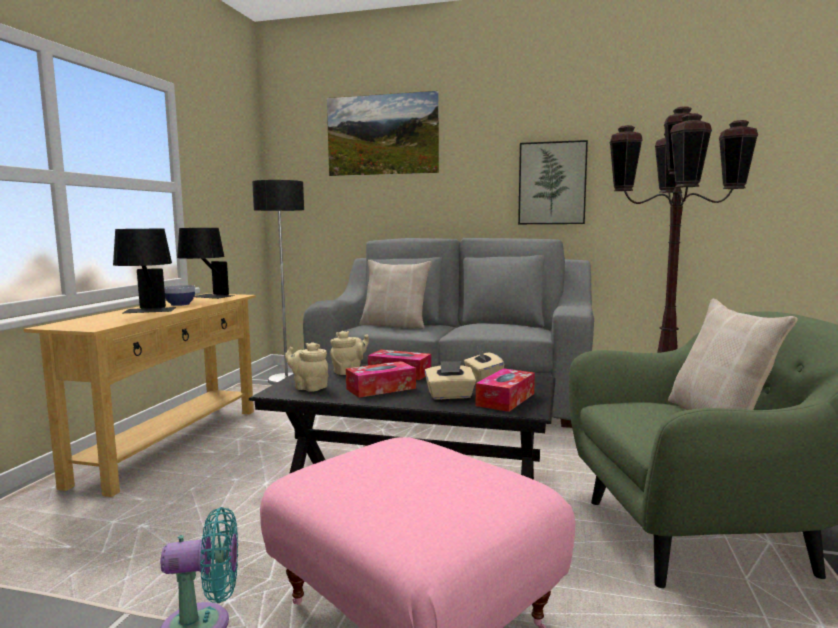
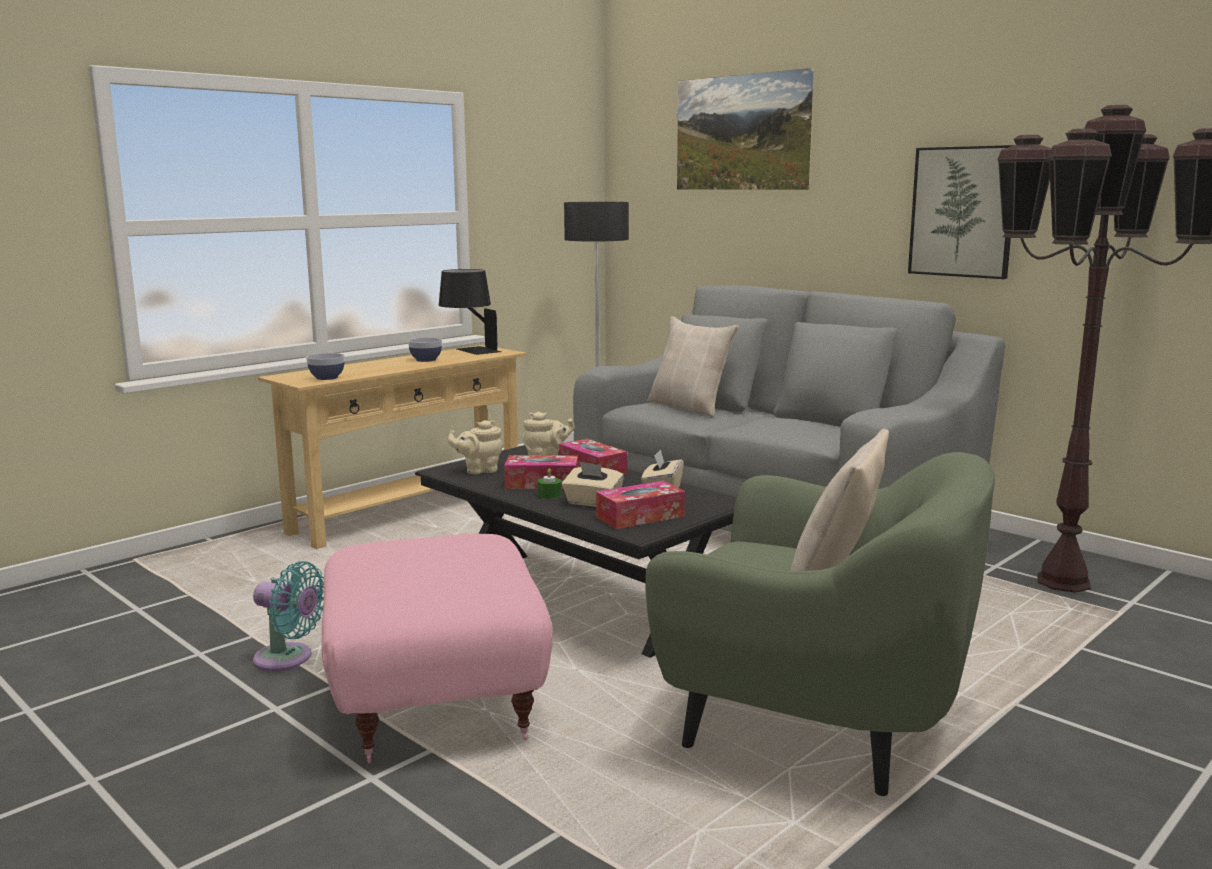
camera: 30 degrees right, 5 degrees up
(109, 322) = (327, 378): none -> bowl
(148, 311) = (381, 367): black table lamp -> none
(308, 387) = (479, 470): beige teapot -> beige teapot turned 75 degrees counterclockwise
(405, 396) = (549, 495): none -> green candle

